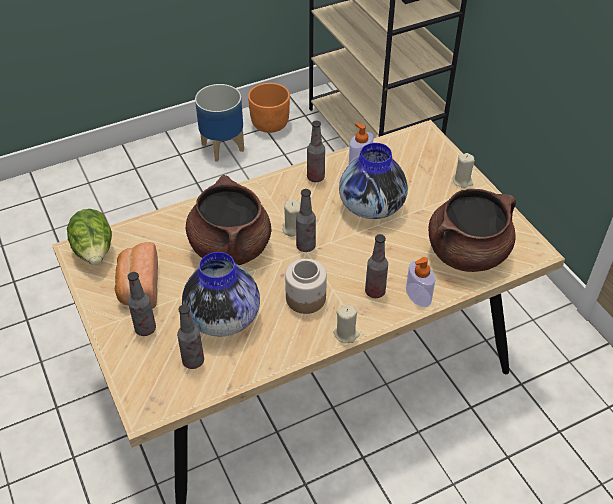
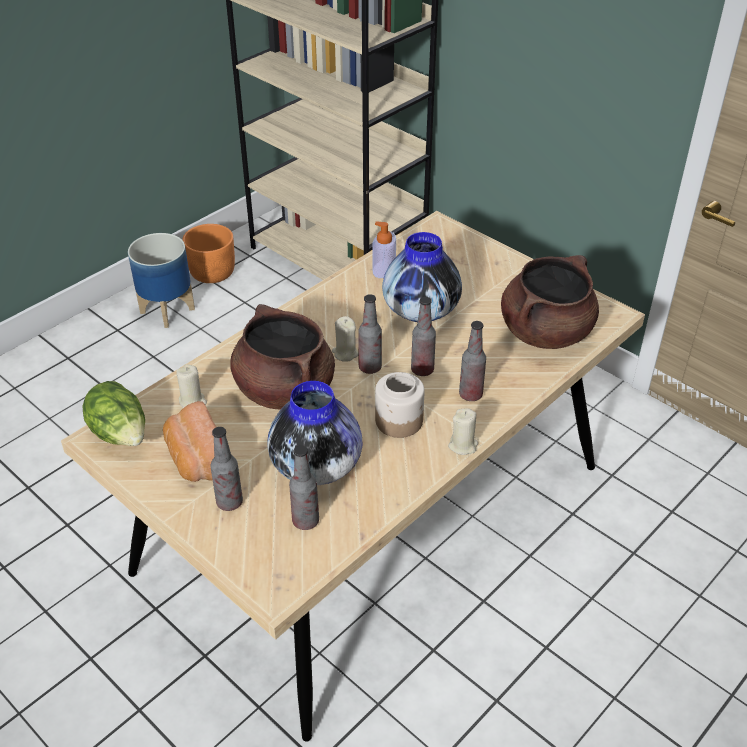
camera: 20 degrees left, 5 degrees down
(315, 177) = (343, 295): bottle -> bottle (422, 370)
(418, 295) = (518, 386): soap dispenser -> none
(462, 181) = (502, 263): beige candle -> beige candle (192, 401)

